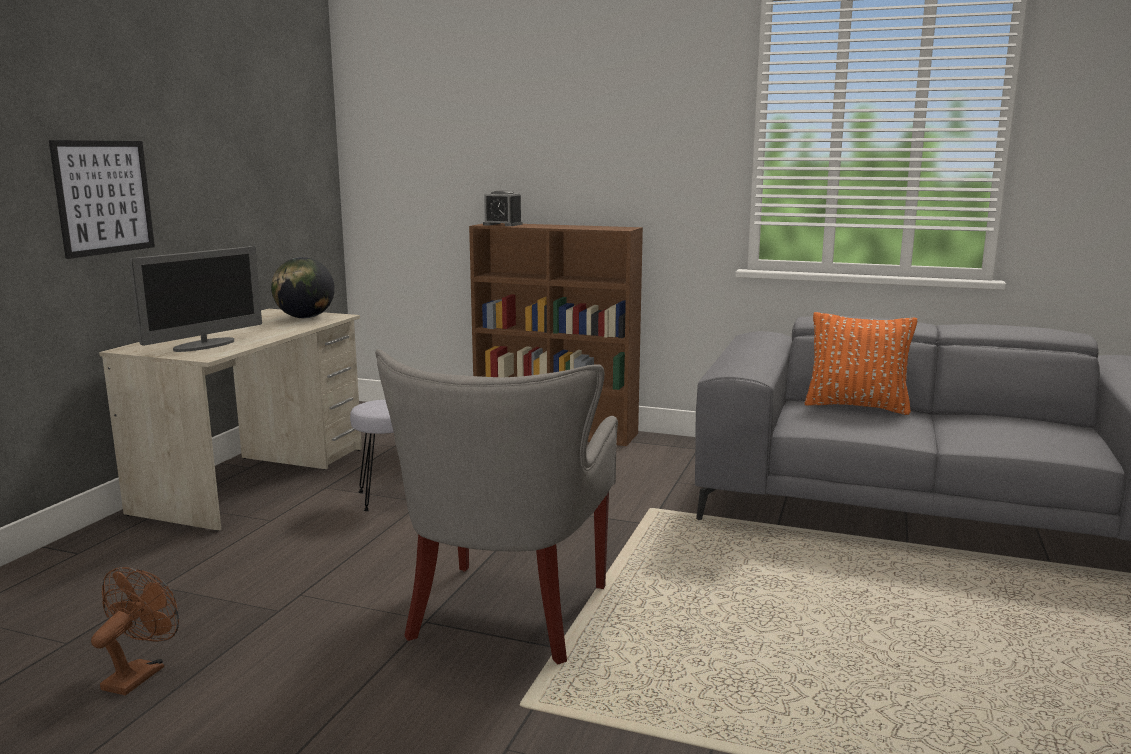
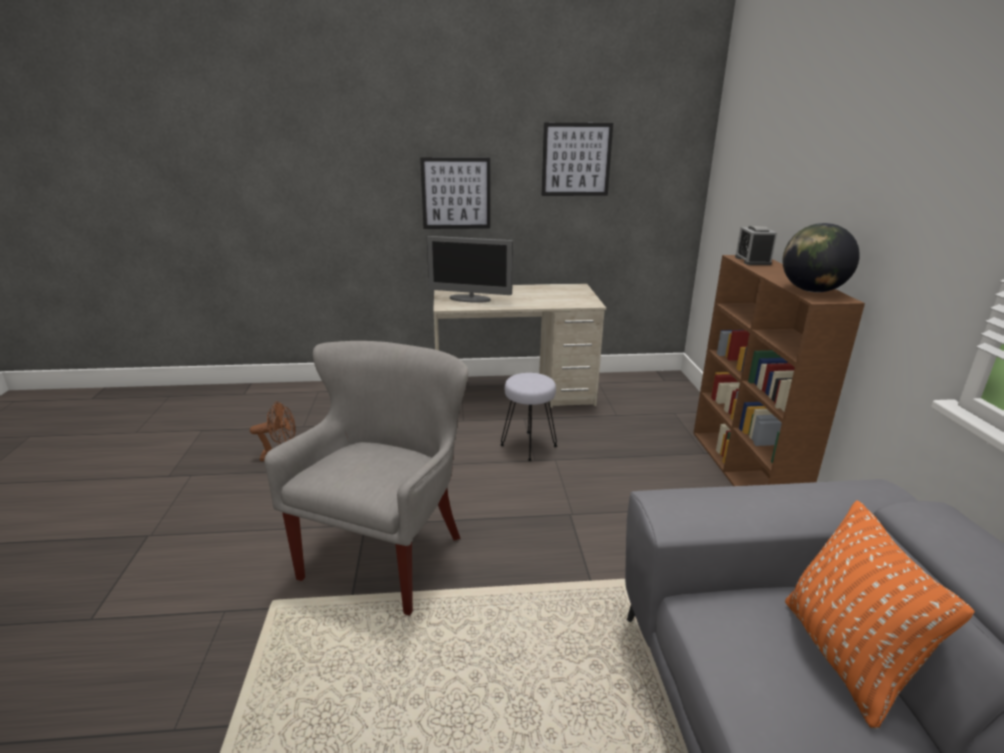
camera: 65 degrees right, 10 degrees up
(231, 145) = (576, 160): none -> picture
(305, 317) = (573, 298): globe -> globe (812, 291)
(505, 615) = (387, 555): grey armchair -> grey armchair turned 120 degrees clockwise

